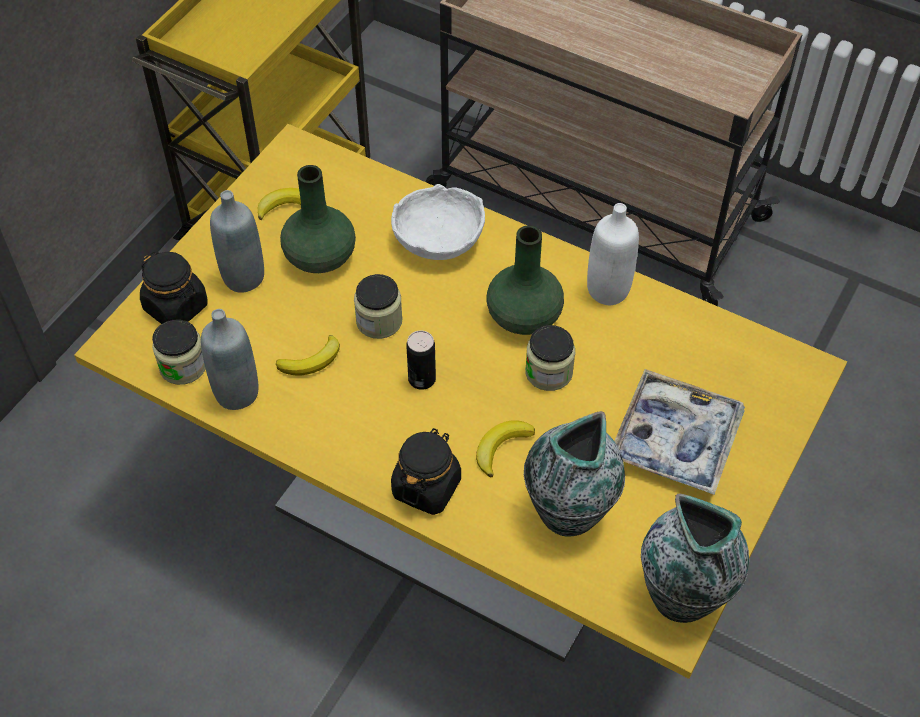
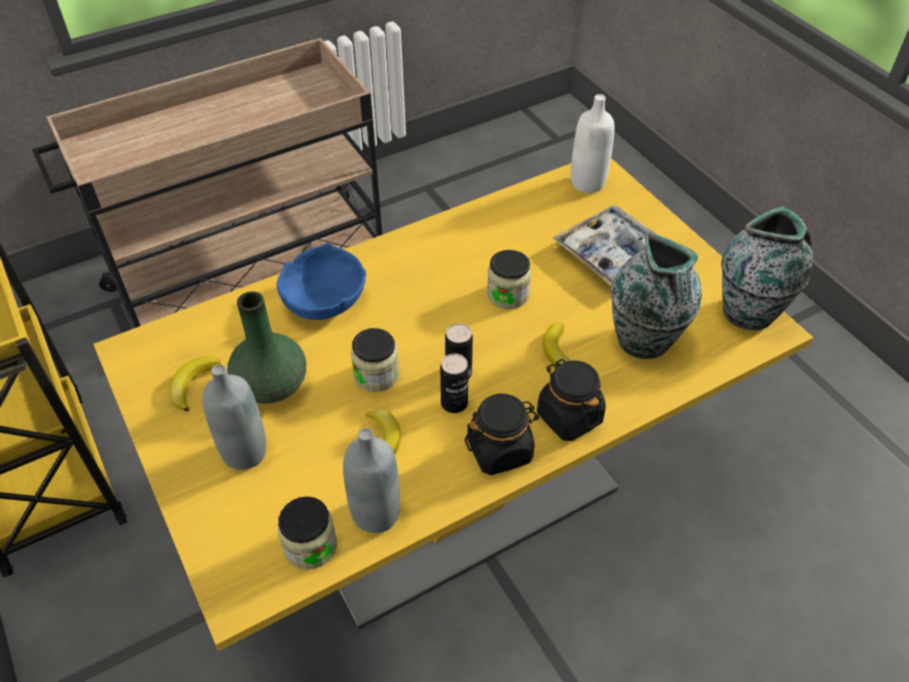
camera: 60 degrees left, 5 degrees down
(176, 307) = (233, 522): black jar -> black jar (500, 450)
(384, 392) = (454, 403): none -> can
(437, 239) = (323, 301): white bowl -> blue bowl
(524, 315) = (443, 284): green vase -> none
(608, 290) = (456, 229): white bottle -> white bottle (587, 183)

